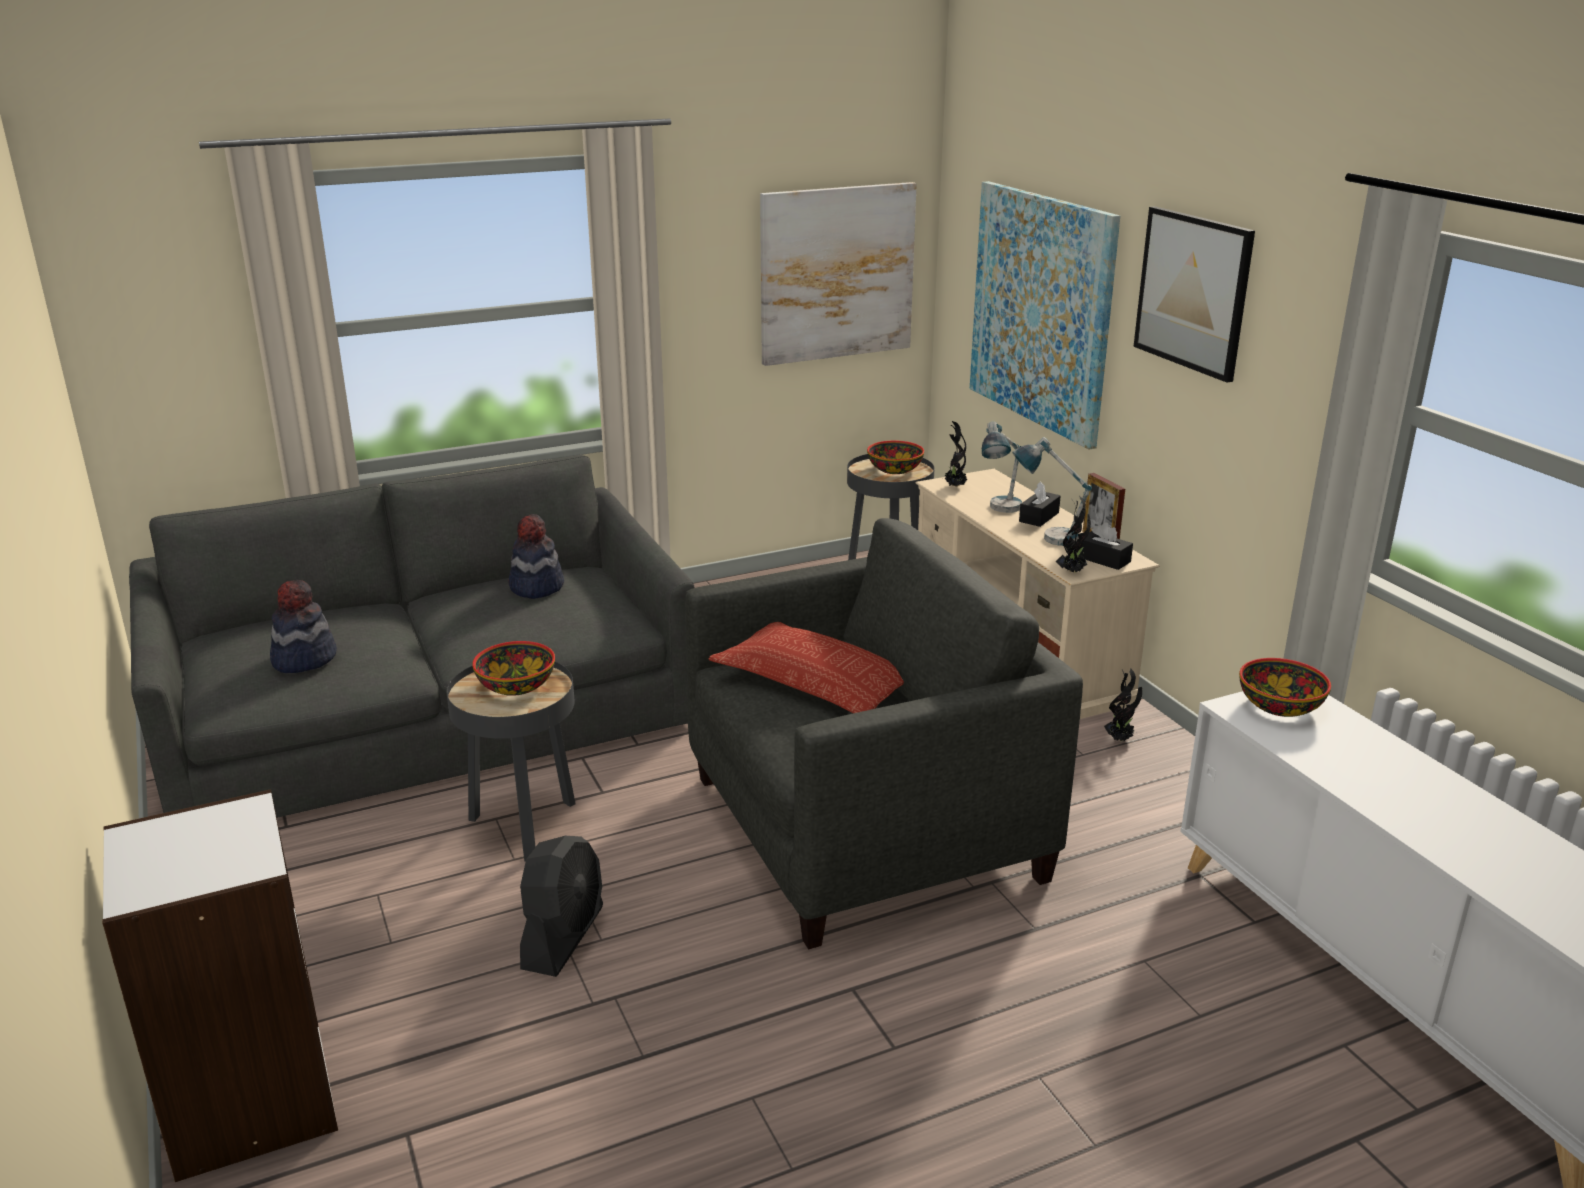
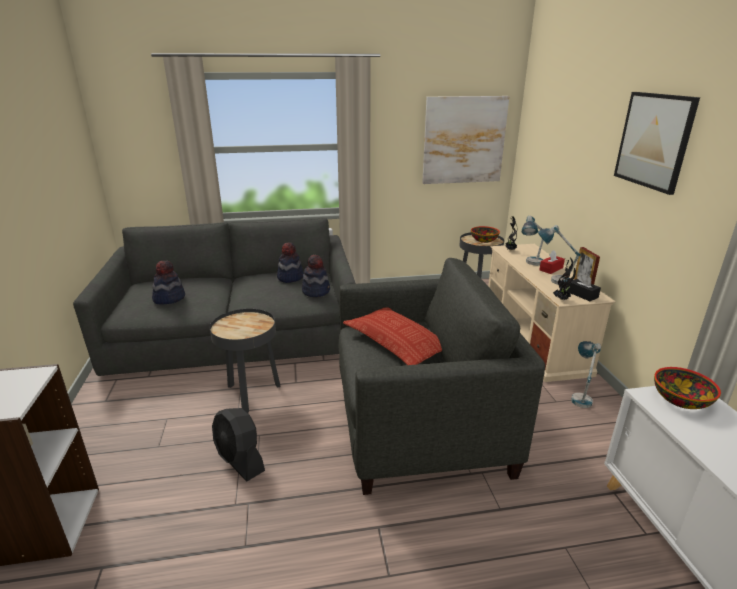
camera: 15 degrees right, 0 degrees up
(515, 686) = (246, 324): bowl -> none
(563, 937) = (240, 460): black fan -> black fan turned 105 degrees clockwise
(605, 608) = (316, 291): none -> hat
(1039, 517) = (551, 269): black tissue box -> red tissue box
(1041, 310) = (565, 159): picture -> none
(1120, 739) = (580, 396): potted plant -> table lamp

